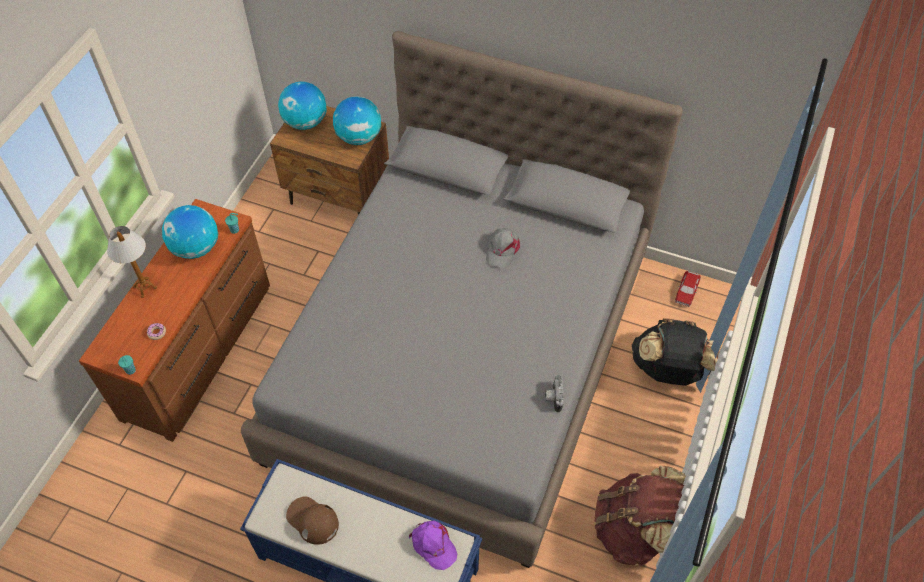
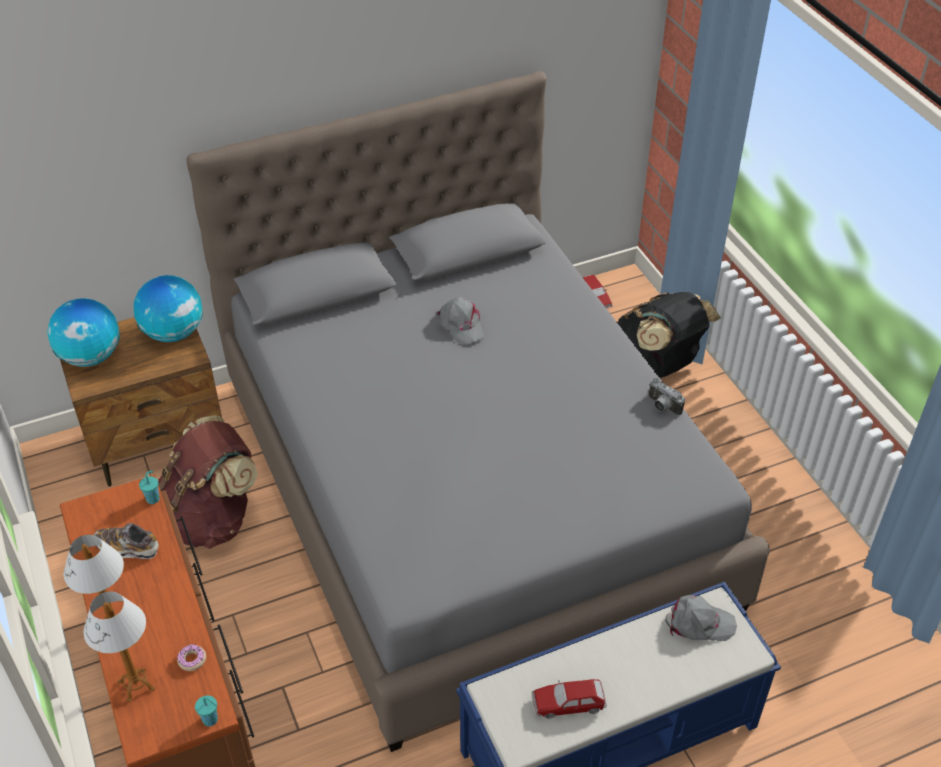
camera: 45 degrees left, 10 degrees down
(122, 325) = (136, 686): none -> table lamp
(196, 248) = (128, 548): globe -> shoe
(312, 520) = (568, 703): brown cap -> toy car
(433, 545) = (699, 623): purple cap -> grey cap
(635, 530) = (784, 509): brown backpack -> brown backpack (211, 518)

